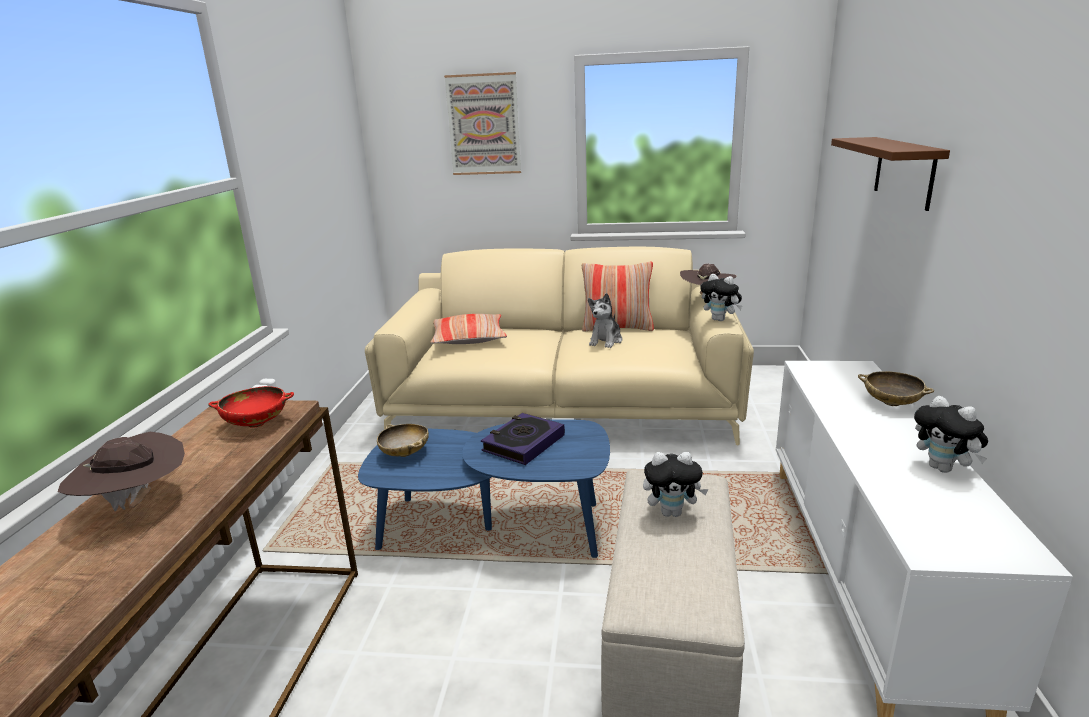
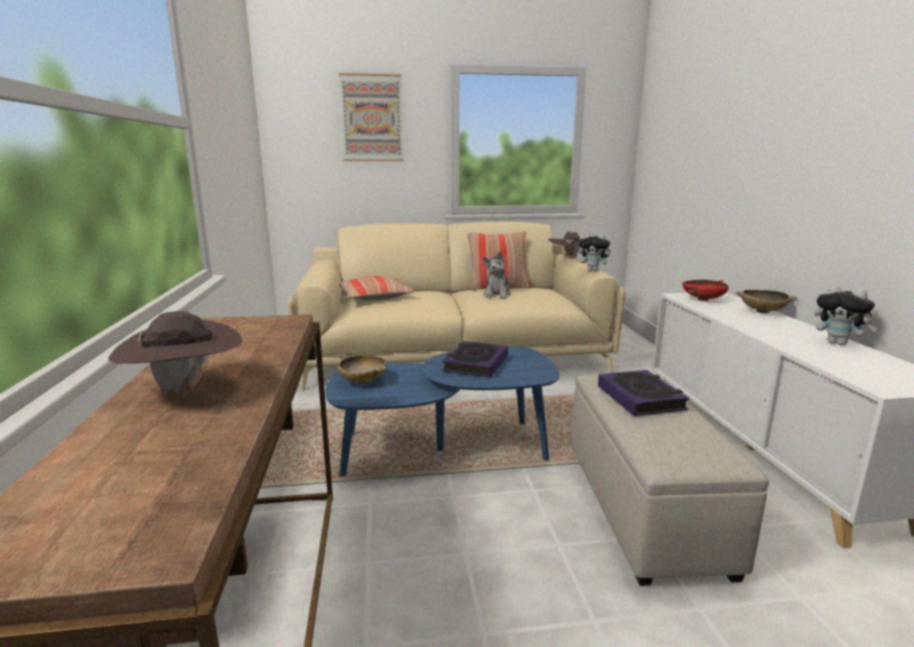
camera: 15 degrees left, 5 degrees down
(256, 423) = (263, 330): red bowl -> red bowl (703, 299)
(672, 512) = (640, 398): plush toy -> book
(904, 171) = (741, 143): brown shelf -> none

